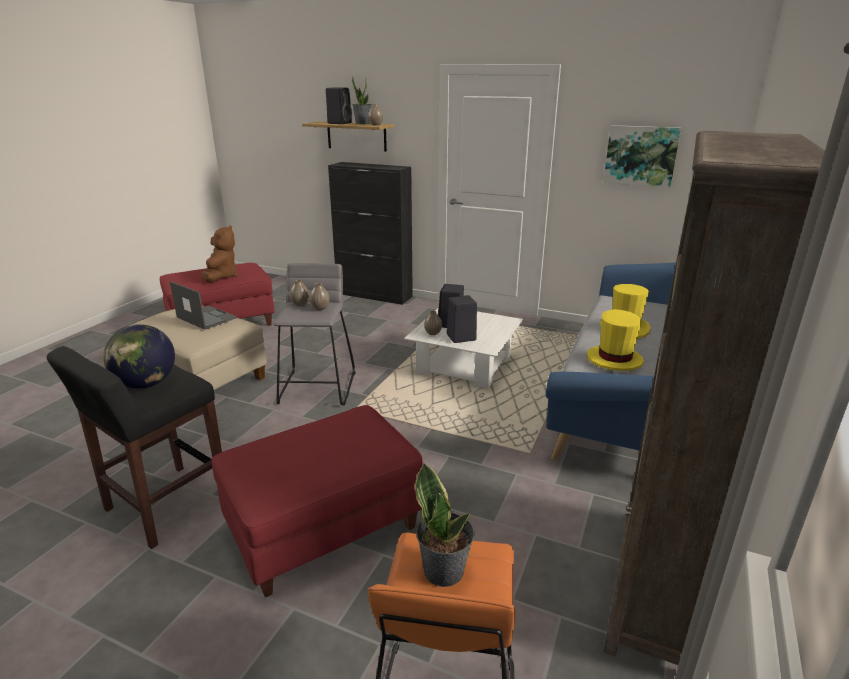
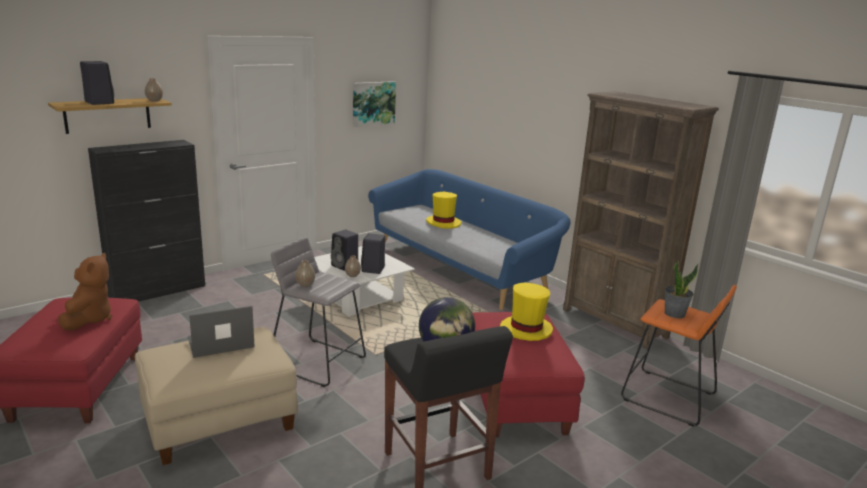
camera: 65 degrees left, 5 degrees down
(221, 276) = (89, 319): brown plush toy -> brown plush toy turned 60 degrees clockwise
(320, 308) = (326, 279): vase -> none
(362, 123) = (125, 100): potted plant -> none
(614, 360) = (480, 238): yellow hat -> yellow hat (526, 330)

